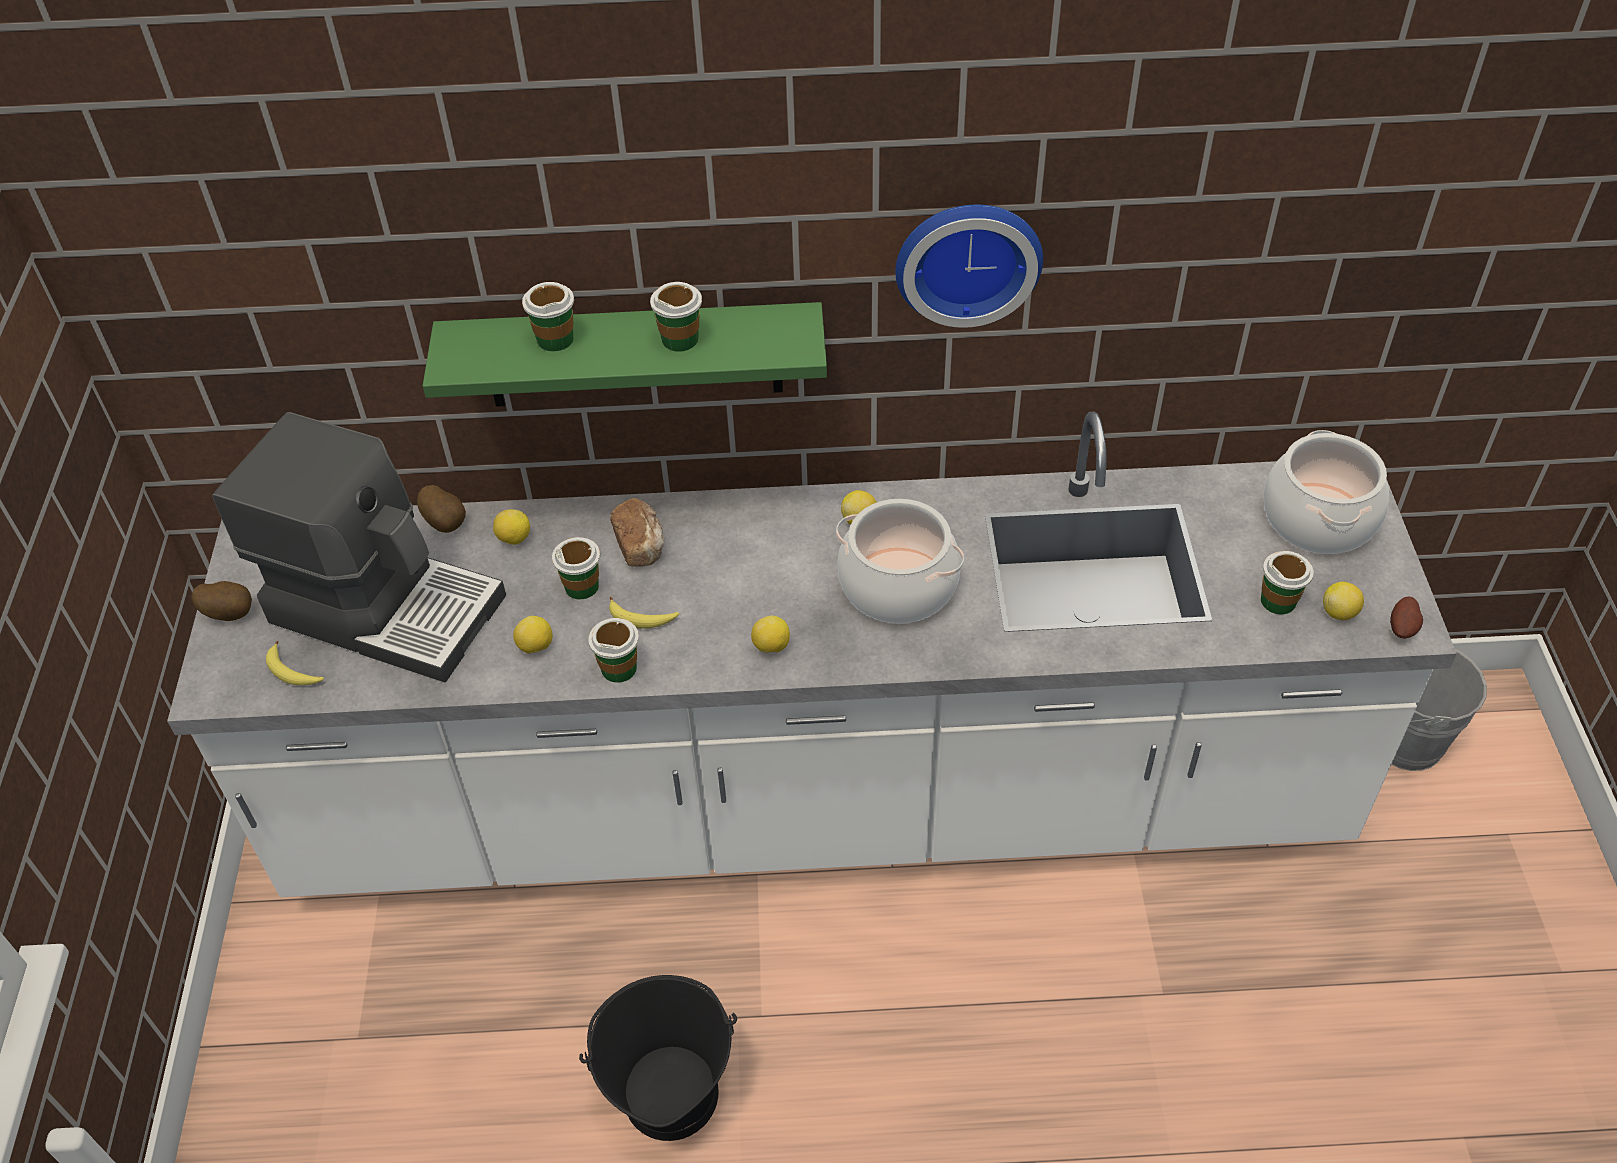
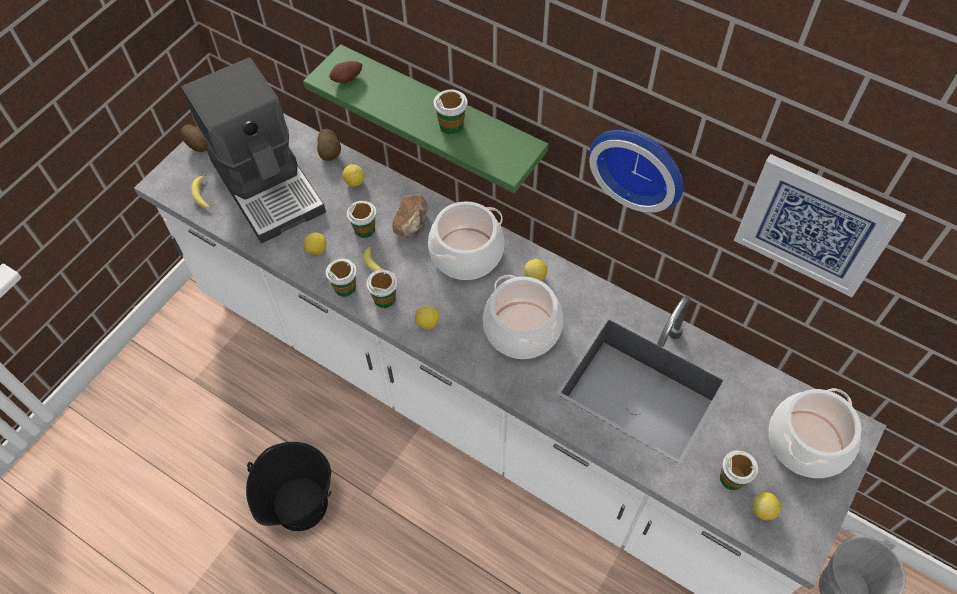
camera: 35 degrees right, 10 degrees up
(555, 339) = (389, 89): cup -> cup (384, 298)
(748, 542) = (466, 254): none -> cooking pot
(1221, 212) = (814, 224): none -> picture
(1403, 628) = (795, 546): potato -> potato (347, 79)

